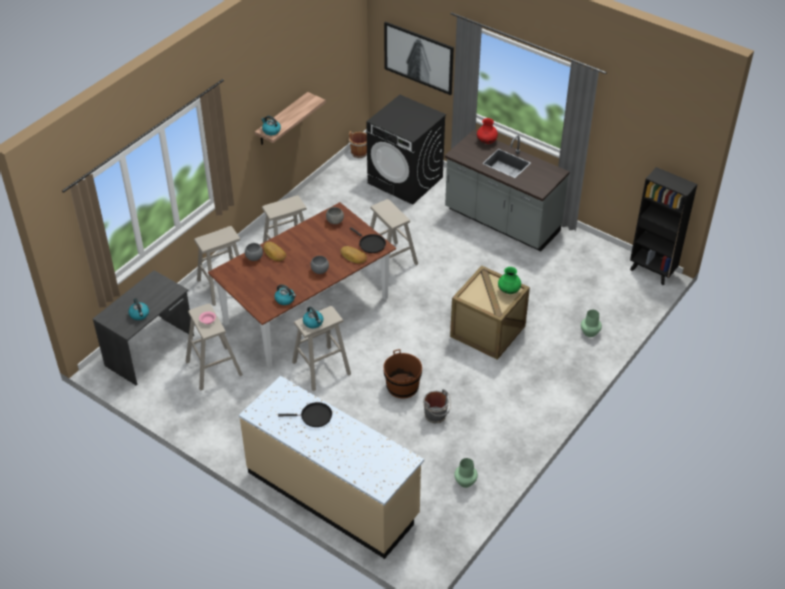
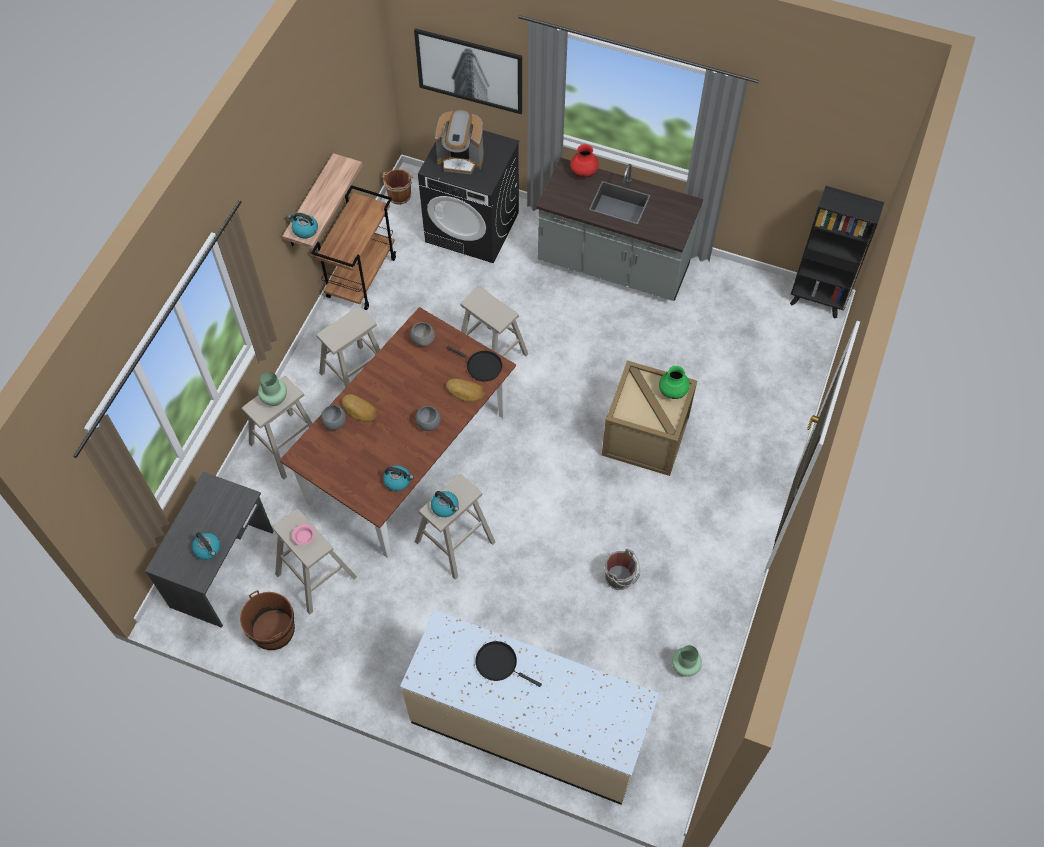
camera: 15 degrees left, 15 degrees up
(314, 196) = (361, 277): none -> brown cart
(314, 416) = (499, 663): black frying pan -> black frying pan turned 135 degrees counterclockwise
(400, 118) = (461, 159): none -> coffee machine
(402, 386) = (565, 544): brown bucket -> brown bucket (273, 630)
(589, 332) = (768, 409): green vase -> green vase (274, 399)

